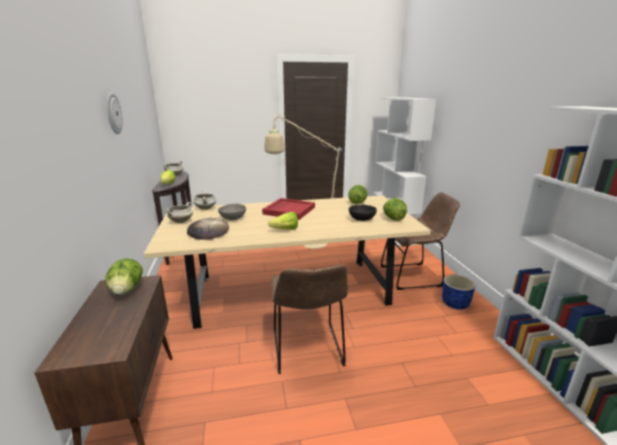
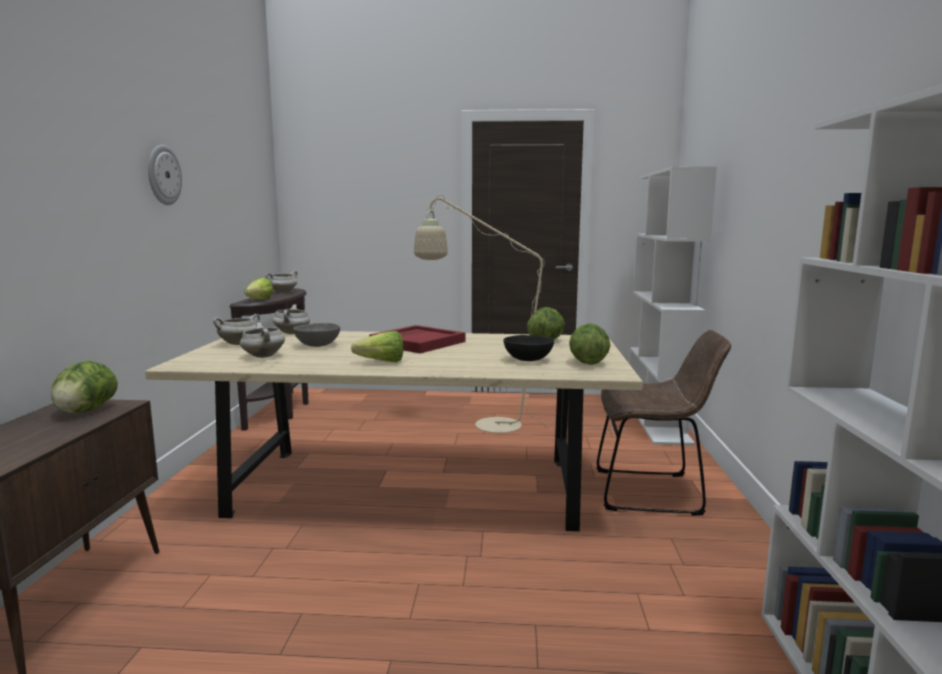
camera: 15 degrees right, 10 degrees down
(208, 232) = (262, 356): bread -> white cooking pot
(307, 350) = (376, 576): brown chair -> none
(454, 303) = (711, 547): blue planter -> none

